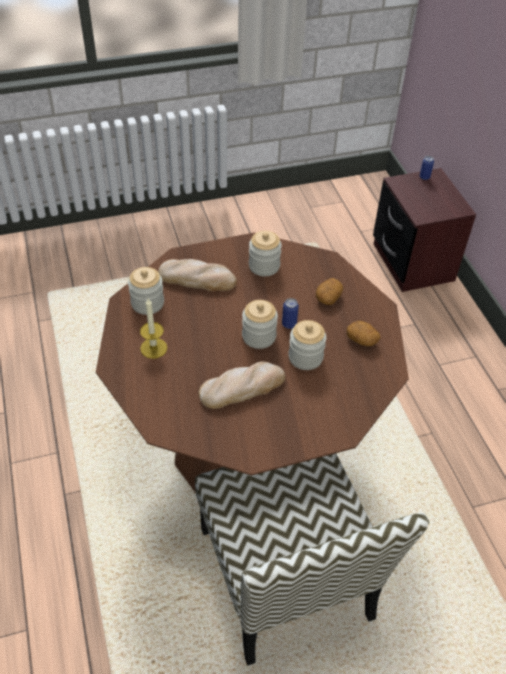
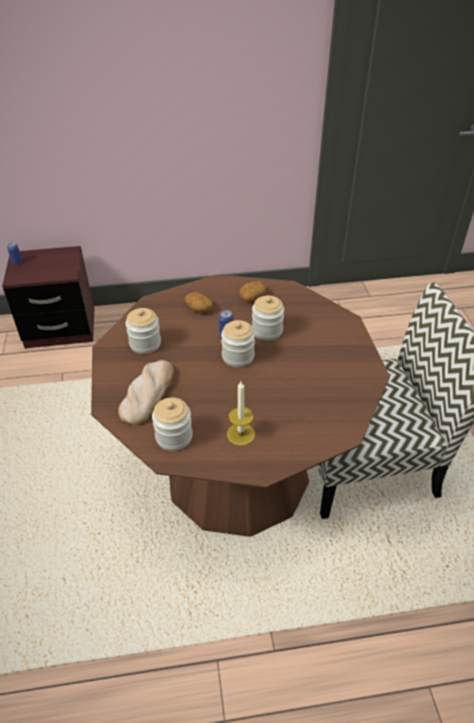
camera: 80 degrees left, 5 degrees down
(242, 387) = (298, 373): bread -> none

